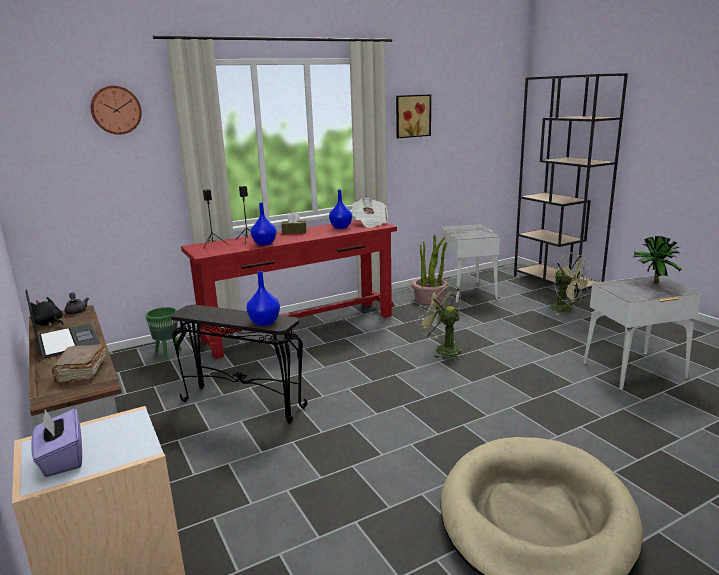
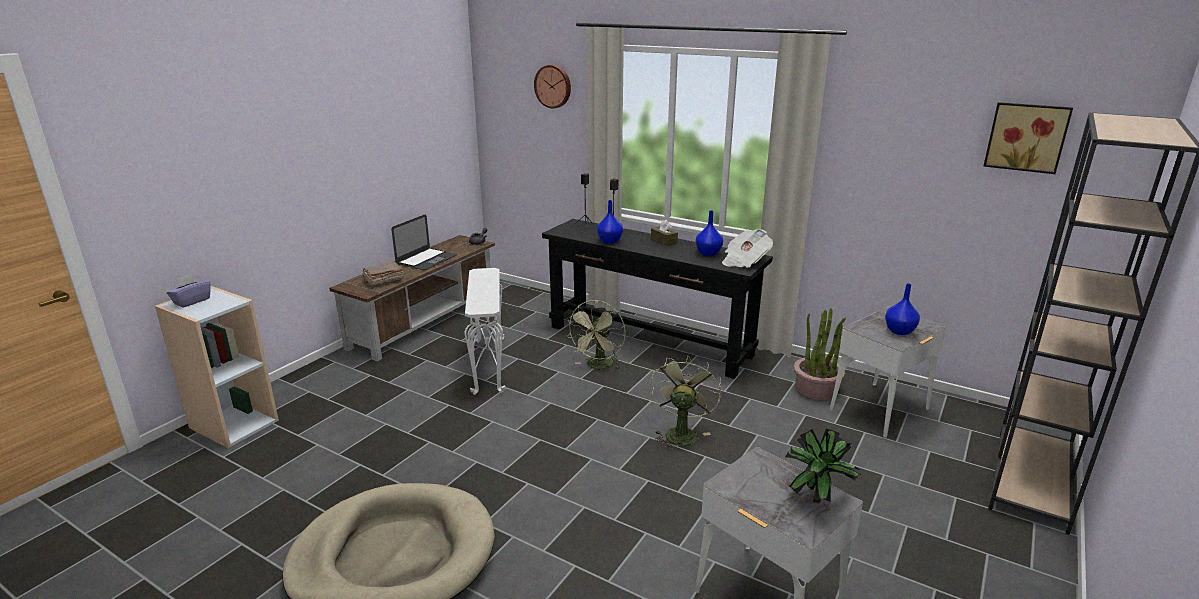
camera: 60 degrees right, 5 degrees up
(49, 323) = (451, 244): black plush toy -> none
(167, 354) = (544, 306): green planter -> none
(243, 404) = (489, 365): black side table -> white side table
(264, 323) = (478, 303): blue vase -> blue vase (899, 331)
(300, 328) = (649, 341): red console table -> black console table
(412, 116) = (882, 139): picture -> picture (1026, 137)
(566, 309) = (924, 506): green fan -> green fan (598, 366)

